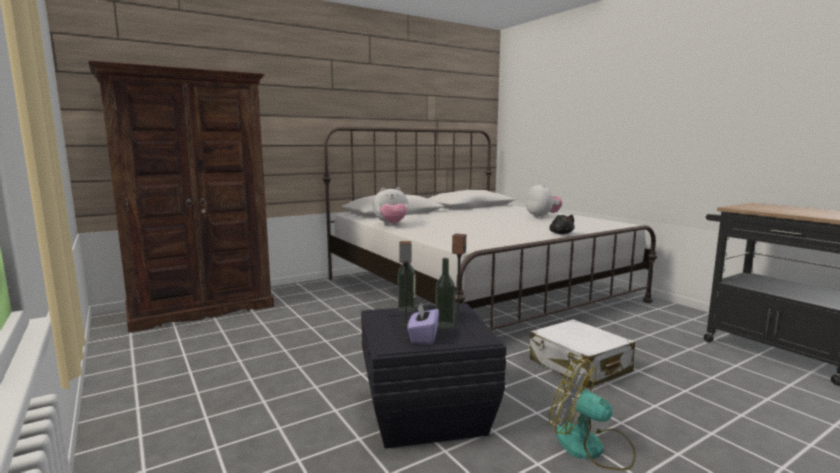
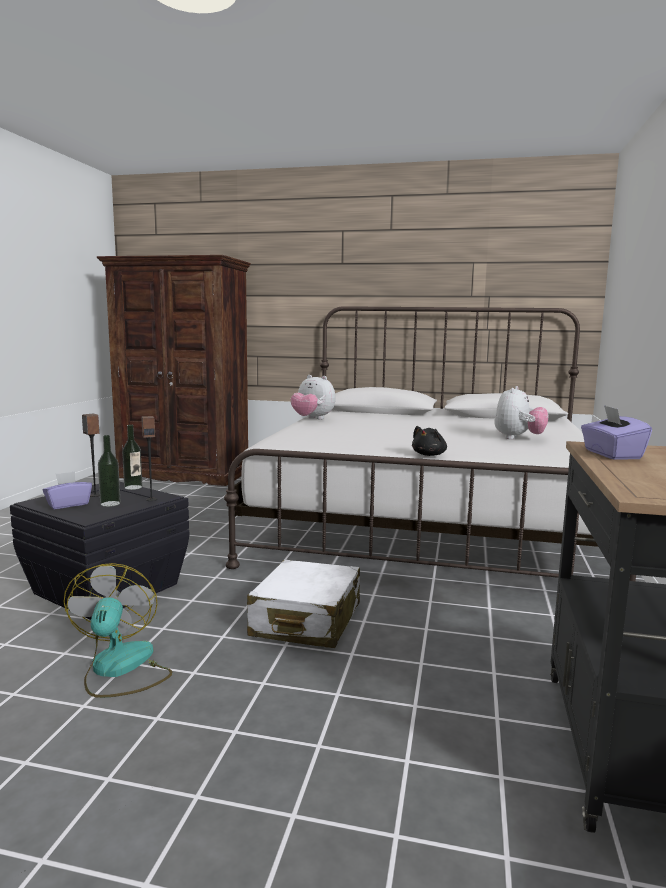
camera: 45 degrees right, 0 degrees up
(763, 209) = (611, 454): none -> purple tissue box

